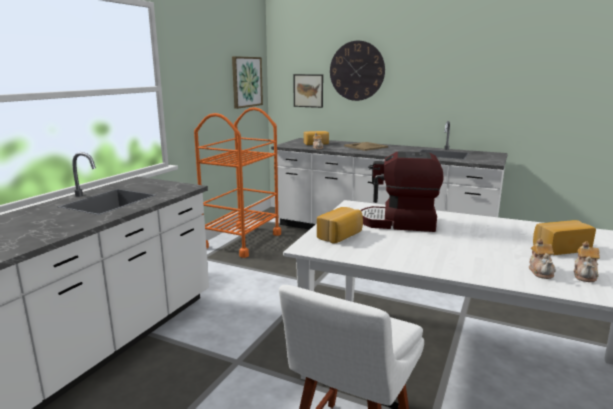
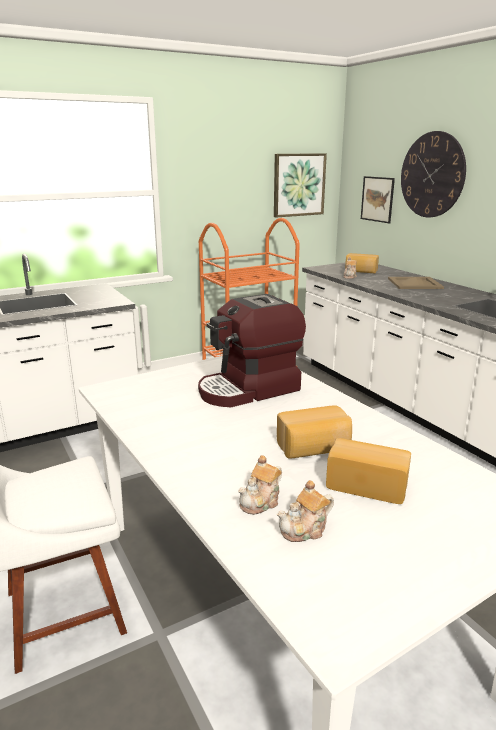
camera: 35 degrees right, 5 degrees up
(341, 235) = (159, 387): bread -> bread (314, 448)
(399, 222) = (249, 389): coffee machine -> coffee machine turned 75 degrees counterclockwise

